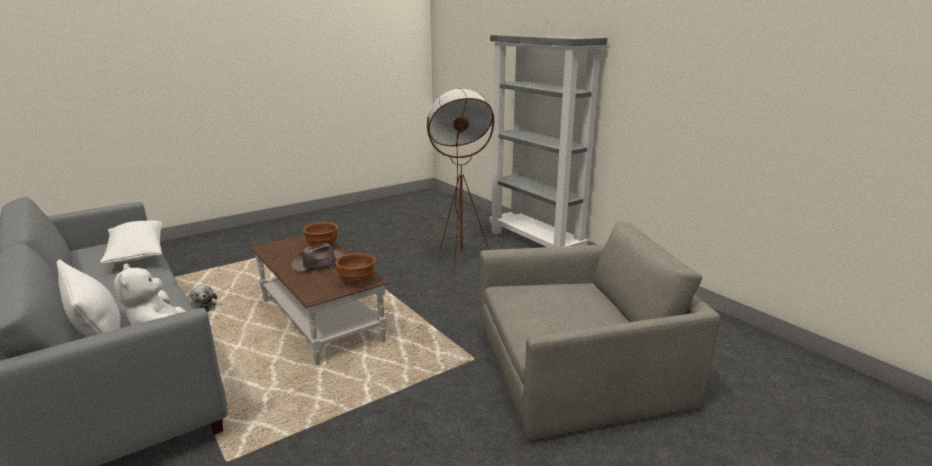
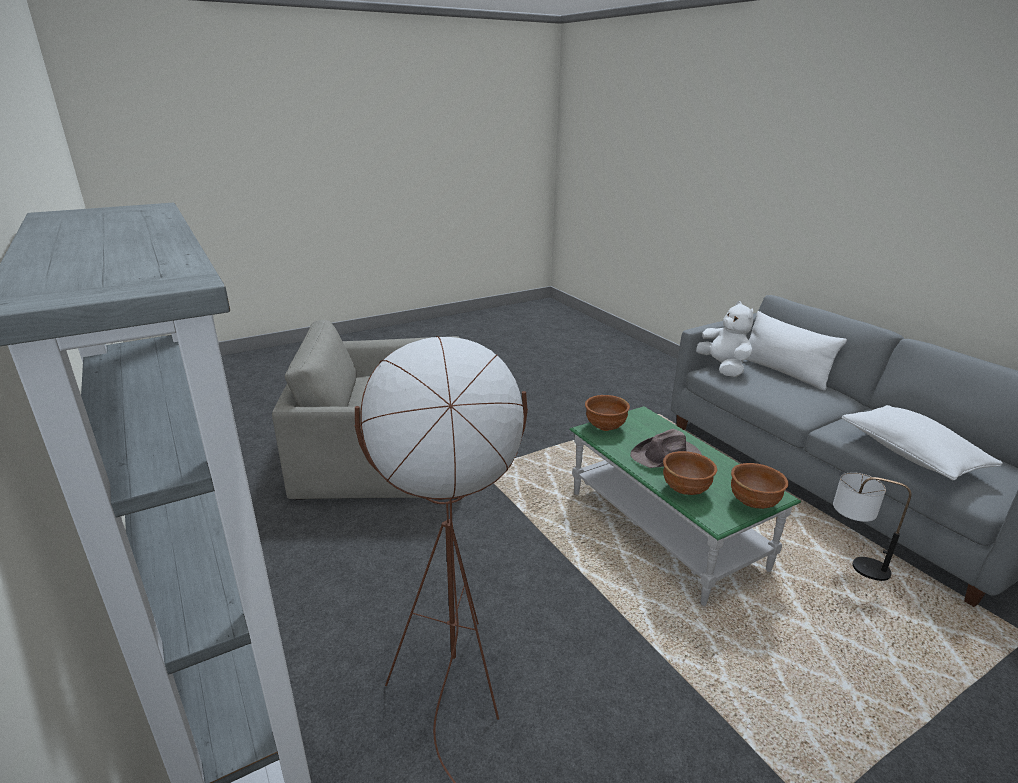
camera: 175 degrees left, 5 degrees up
(202, 307) = (851, 565): plush toy -> table lamp
(283, 242) = (754, 503): none -> brown bowl
(320, 320) = (664, 529): brown coffee table -> green coffee table

